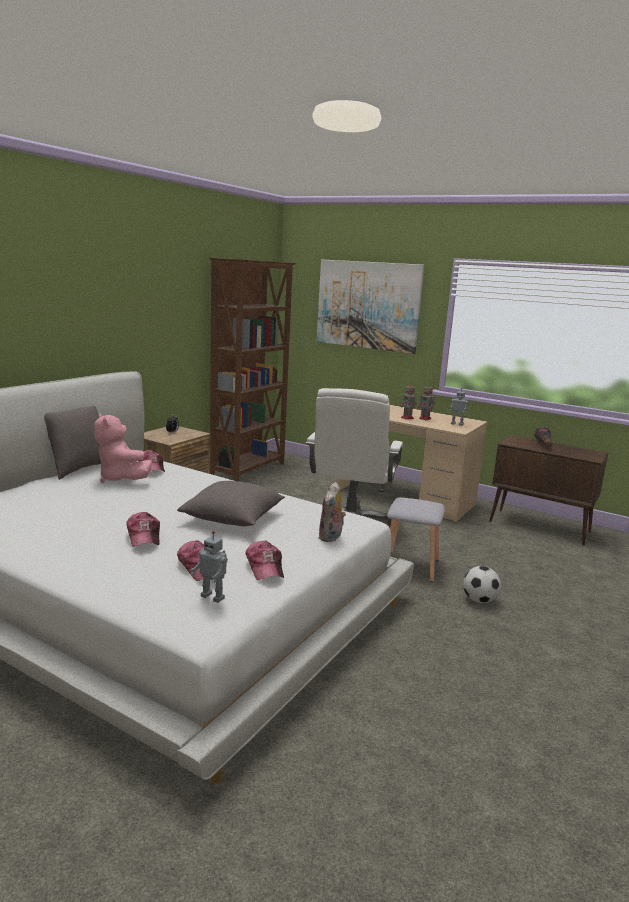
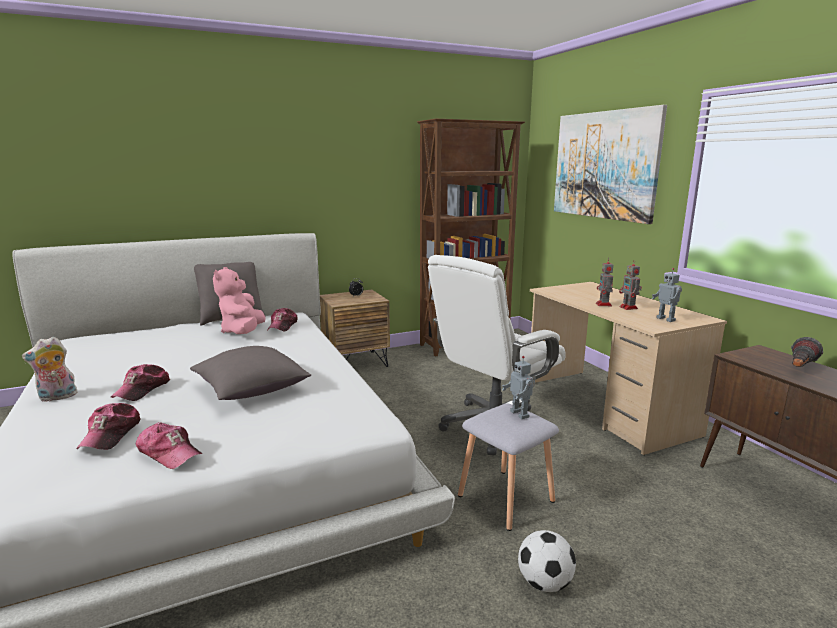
camera: 35 degrees right, 0 degrees up
(213, 597) = (57, 472): toy robot -> toy robot (520, 414)
(265, 567) = (169, 453): cap -> cap turned 75 degrees counterclockwise
(331, 537) = (301, 435): plush toy -> plush toy (57, 397)

